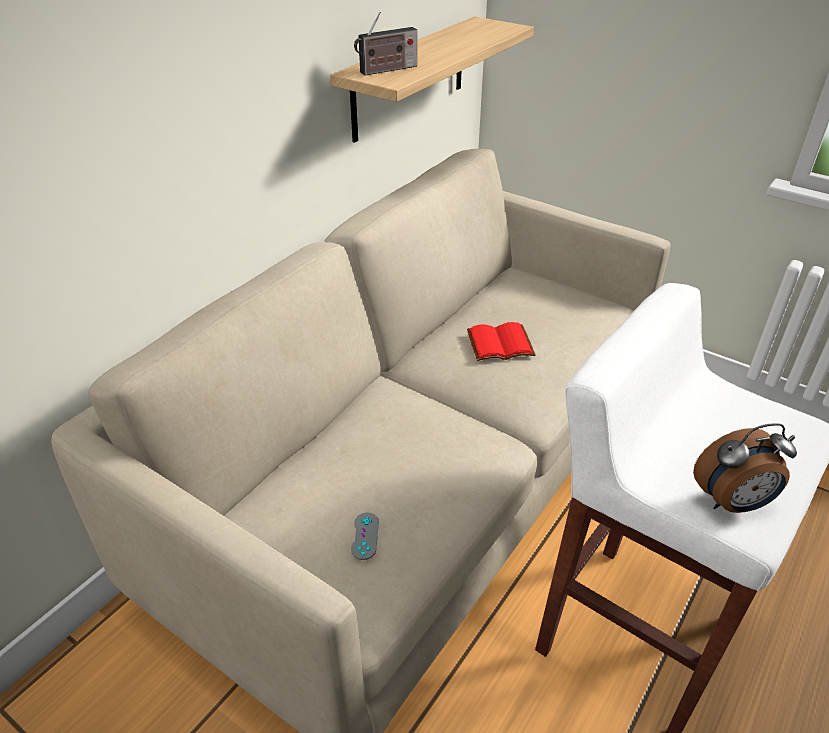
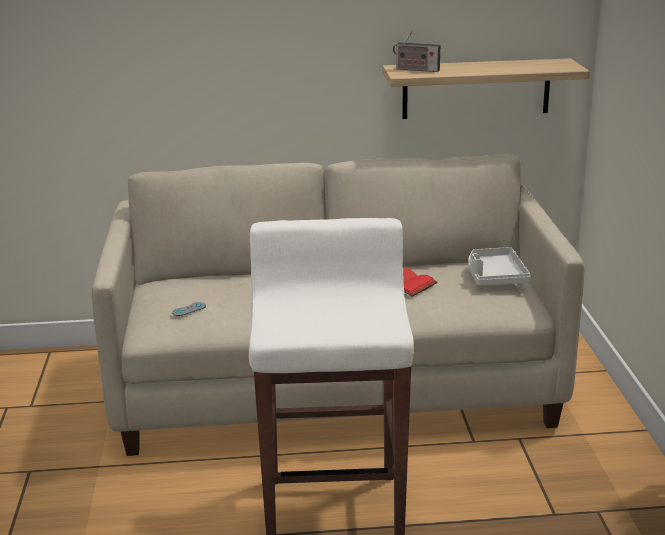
camera: 50 degrees right, 15 degrees down
(544, 290) = (495, 276): none -> grey tray
(732, 503) = (283, 325): alarm clock -> none

